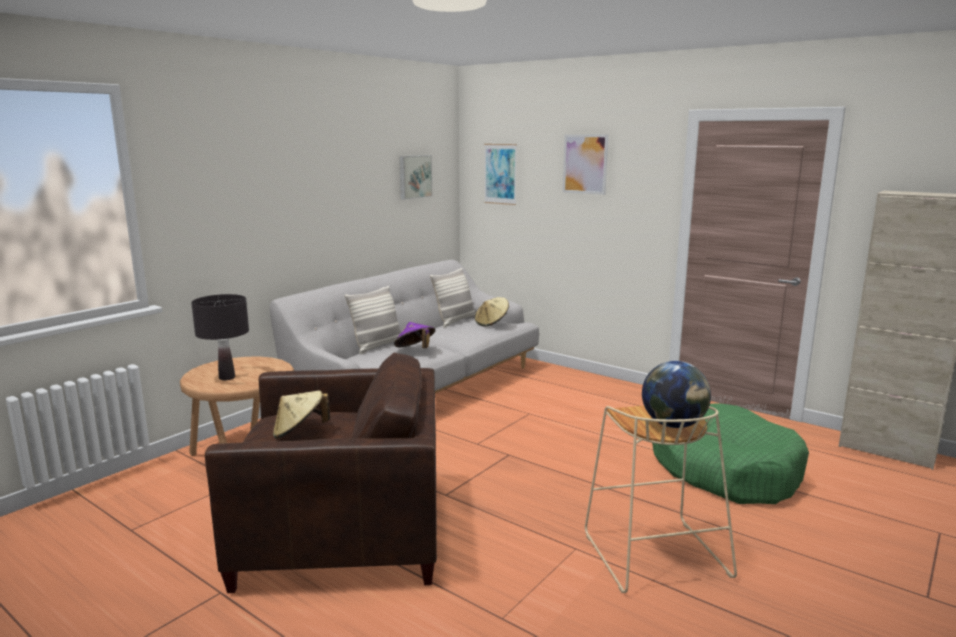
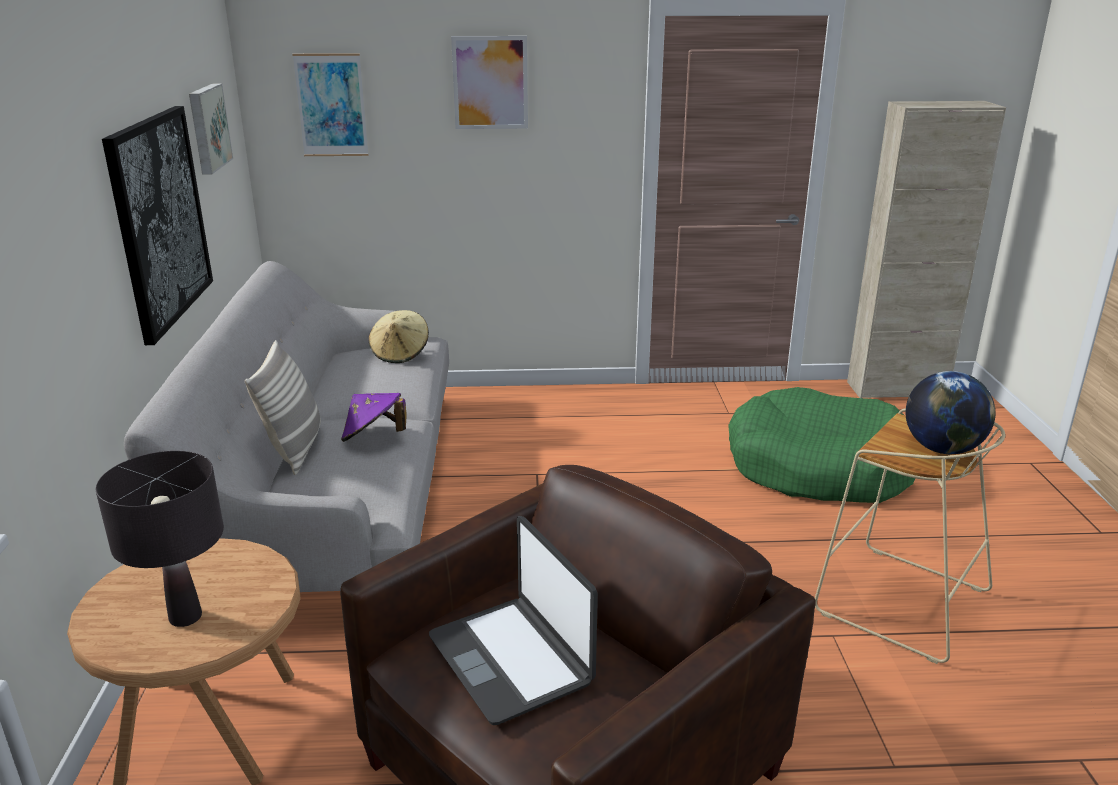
camera: 40 degrees left, 10 degrees up
(300, 432) = (512, 659): beige hat -> laptop
(348, 212) = (160, 219): none -> picture
(455, 320) = (337, 365): pillow -> none

